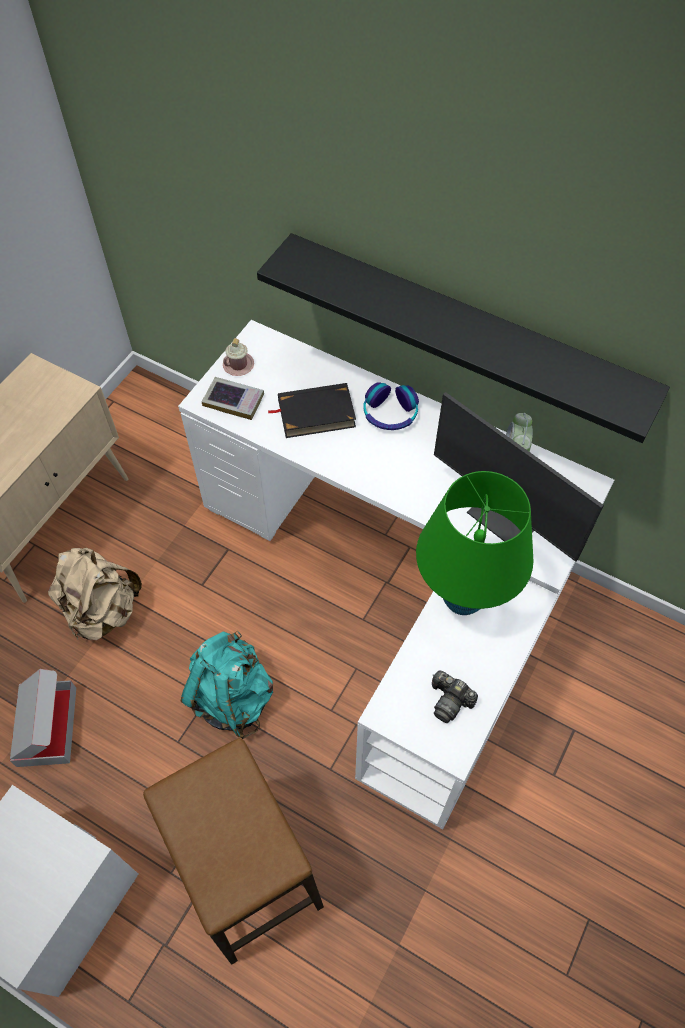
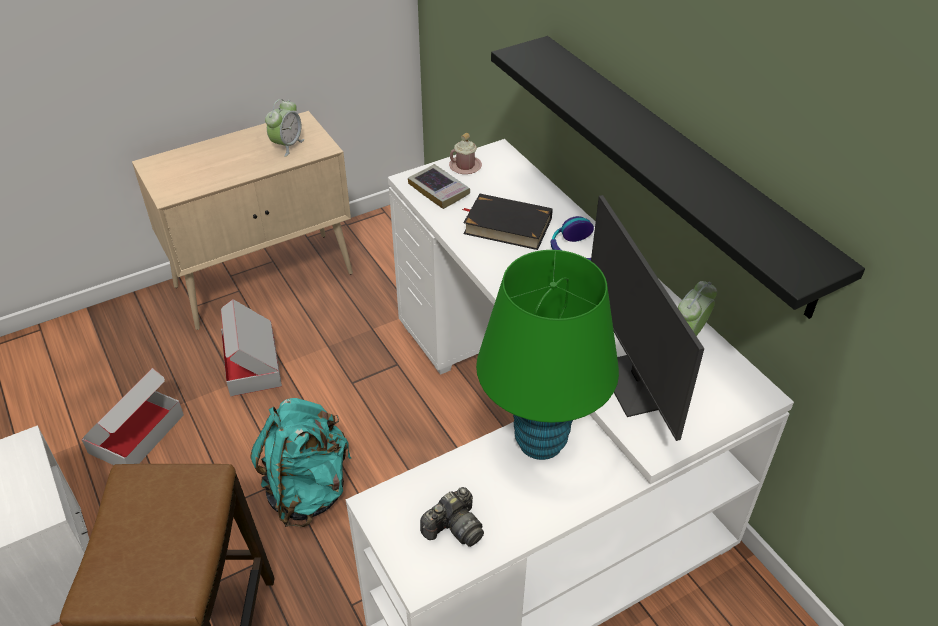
camera: 30 degrees right, 15 degrees down
(41, 402) = (287, 145): none -> alarm clock
(102, 610) = (252, 364): beige backpack -> cardboard box
(449, 701) = (454, 528): camera -> camera turned 105 degrees counterclockwise

